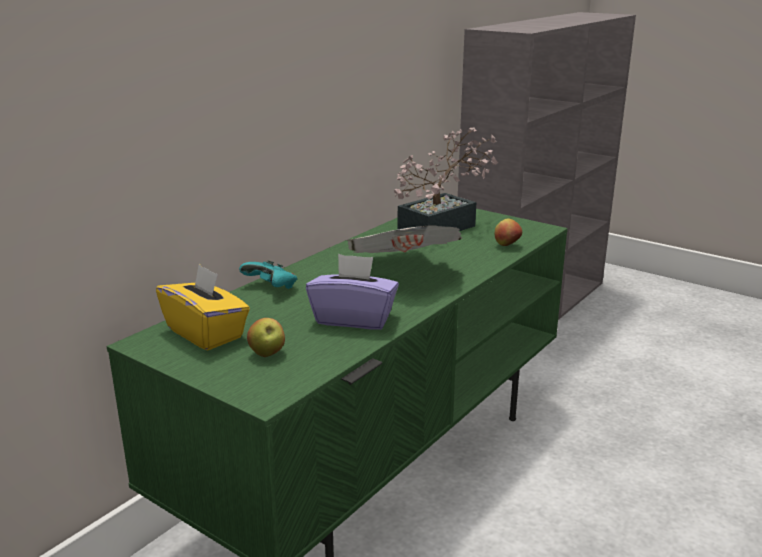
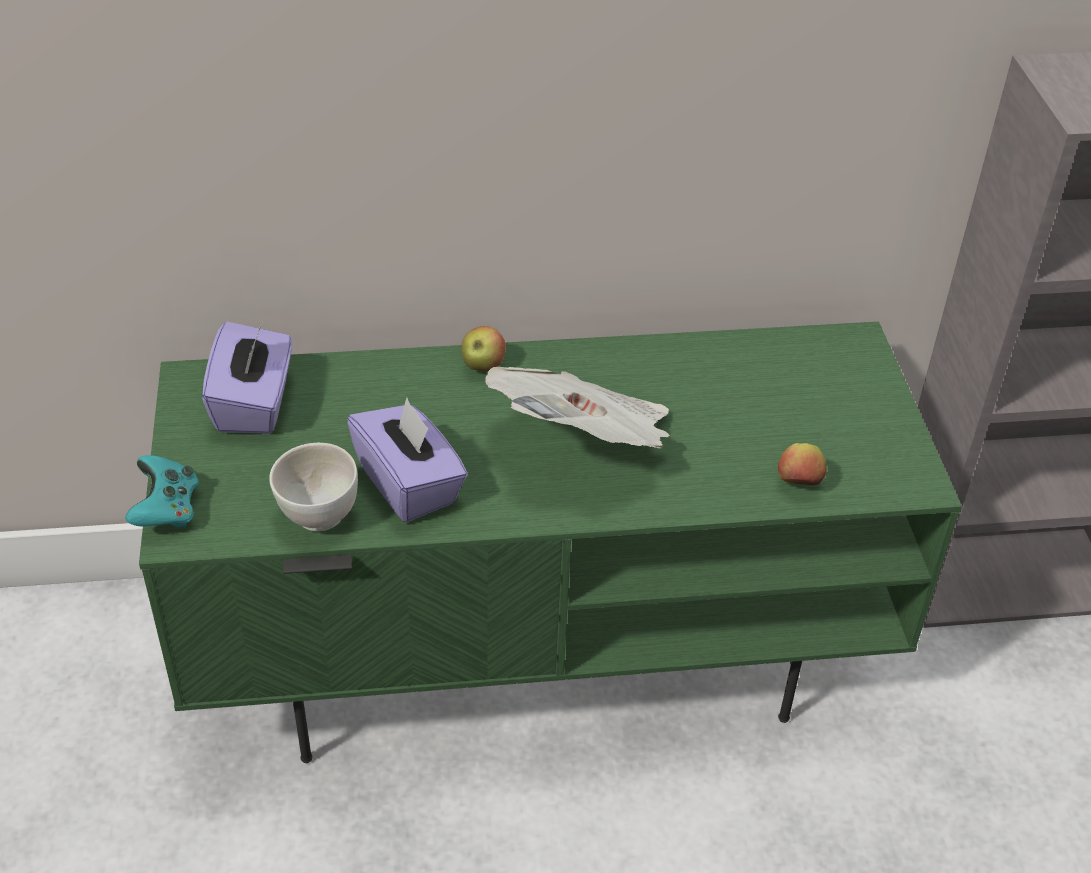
camera: 45 degrees right, 20 degrees up
(206, 333) = (254, 404): yellow tissue box -> purple tissue box
(267, 354) = (260, 476): apple -> apple (482, 366)
(271, 288) = (408, 373): turquoise game controller -> turquoise game controller (167, 510)
(332, 350) = (318, 517): none -> white bowl
(444, 226) = (785, 387): potted plant -> none

